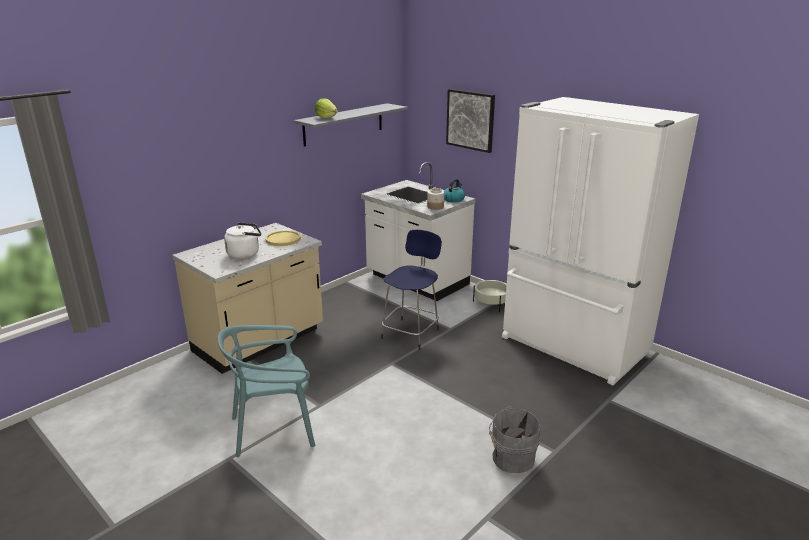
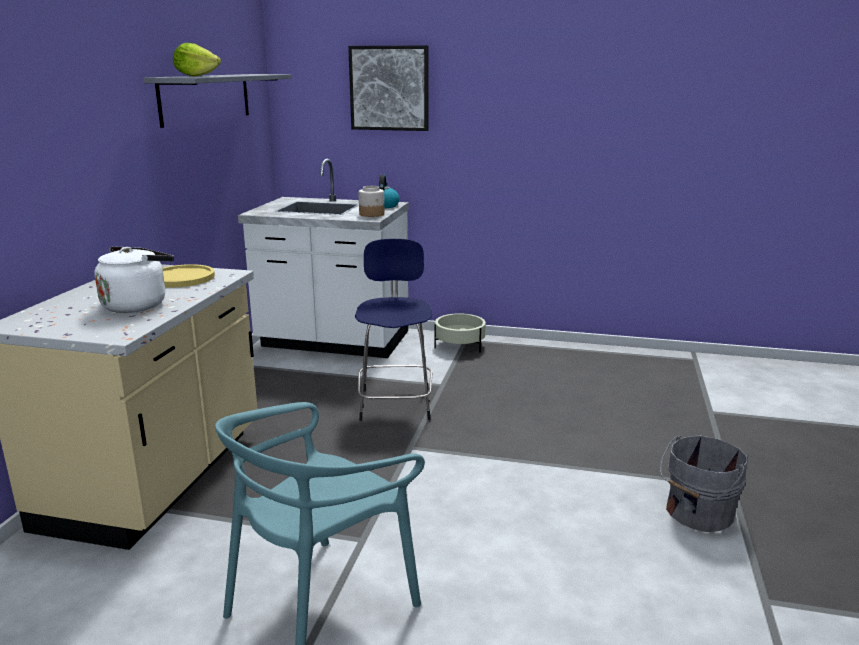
camera: 30 degrees left, 5 degrees down
(573, 346) = (605, 367): white fridge -> none

